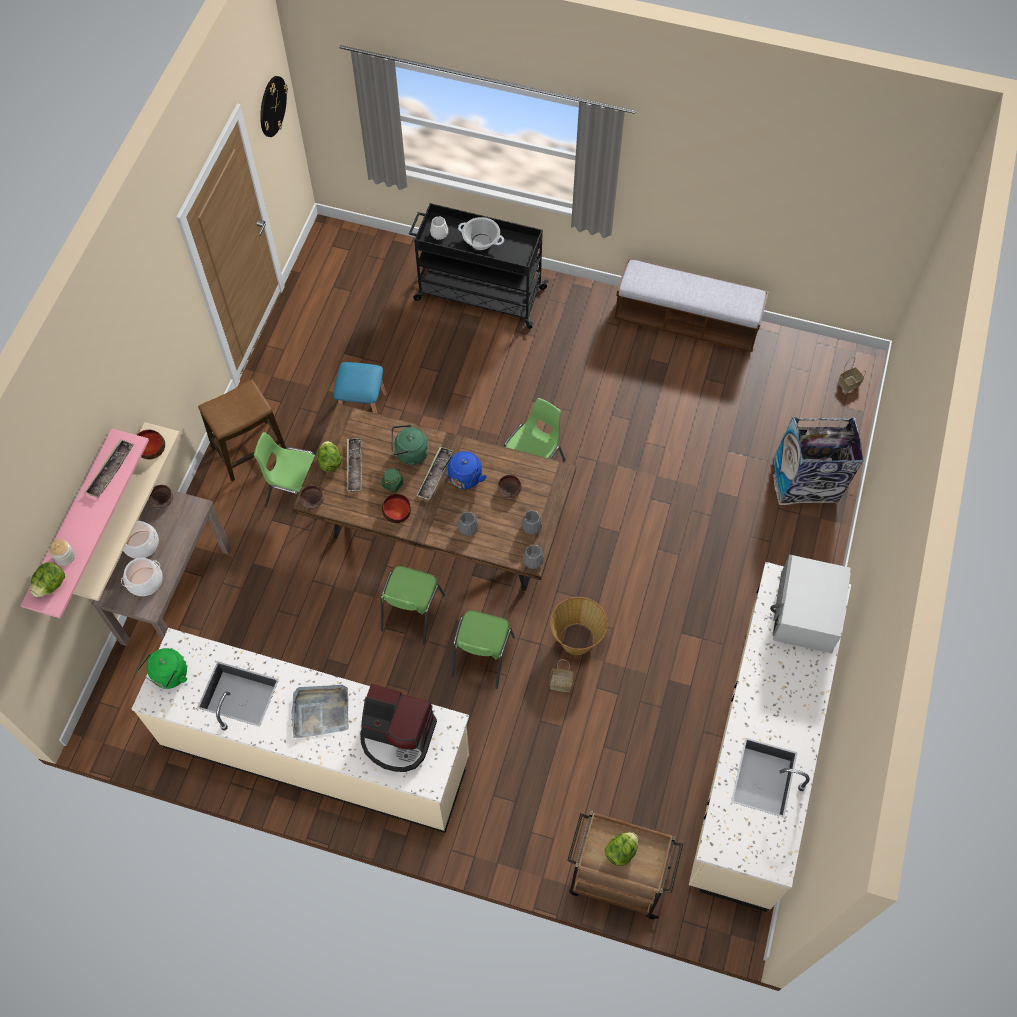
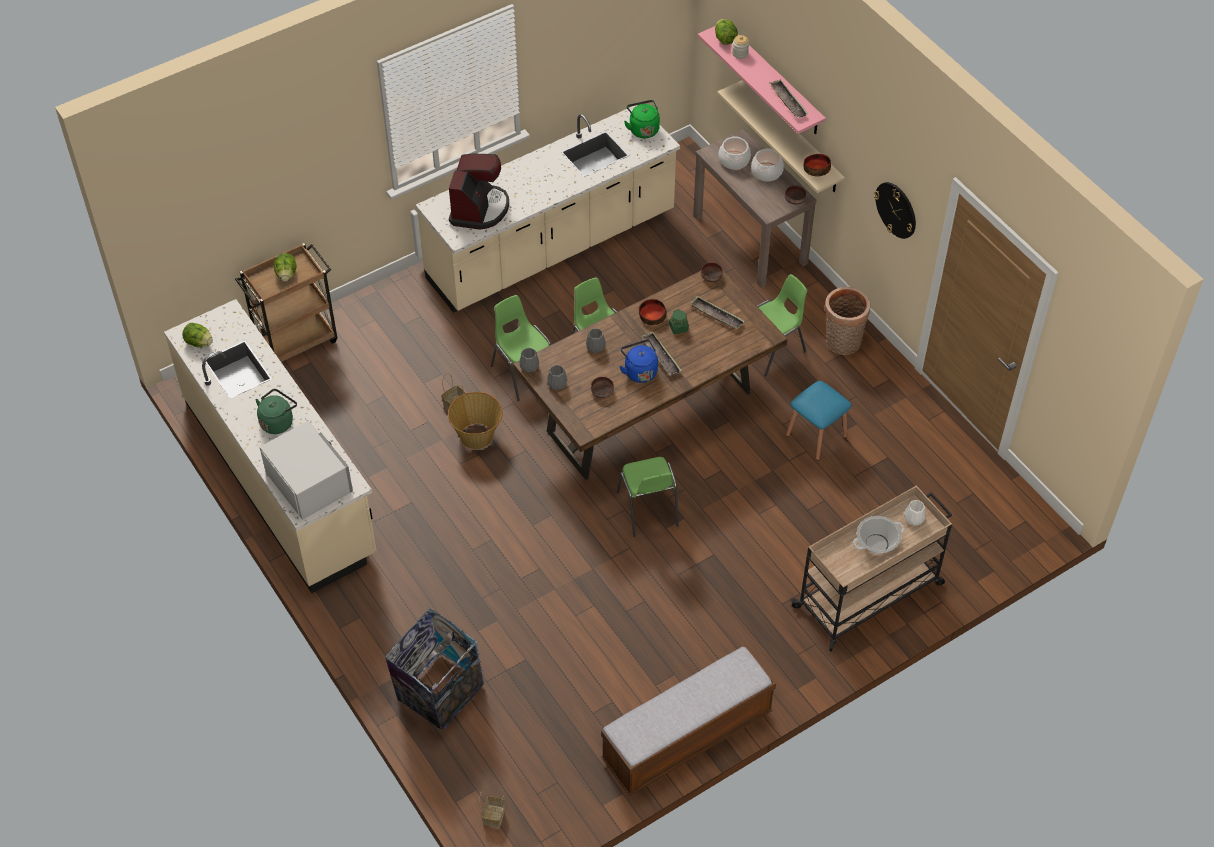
camera: 130 degrees right, 10 degrees down
(250, 450) = (841, 344): stool -> basket
(272, 106) = (1087, 358): wall clock -> wall clock (896, 209)
(320, 711) = (538, 183): grey tray -> none
(330, 462) = (735, 304): lettuce -> lettuce (199, 342)
(397, 737) = (479, 209): coffee machine -> coffee machine turned 135 degrees clockwise
(409, 453) = (695, 353): green kettle -> green kettle (278, 421)
(478, 293) = (869, 595): black cart -> beige cart

